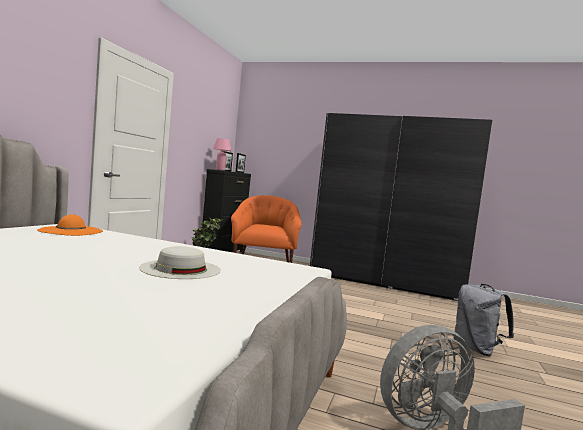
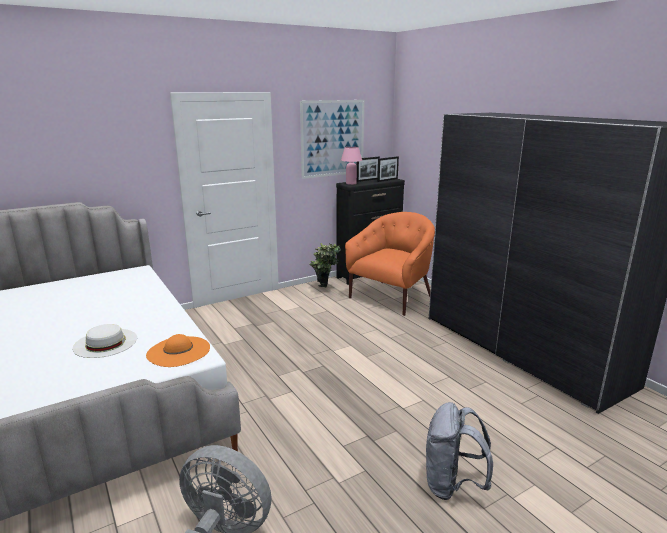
camera: 40 degrees right, 15 degrees up
(71, 231) = (129, 279): orange hat -> orange hat (178, 351)
(205, 130) = (333, 138): none -> picture

